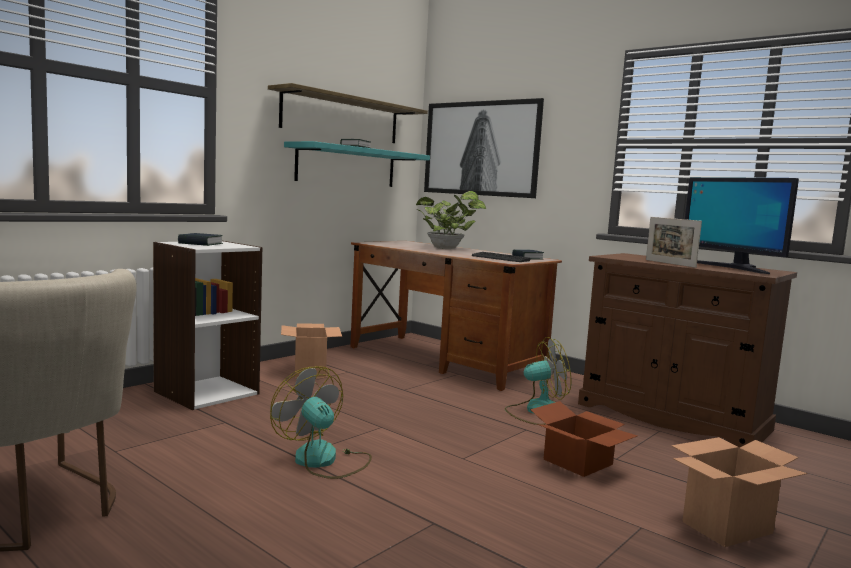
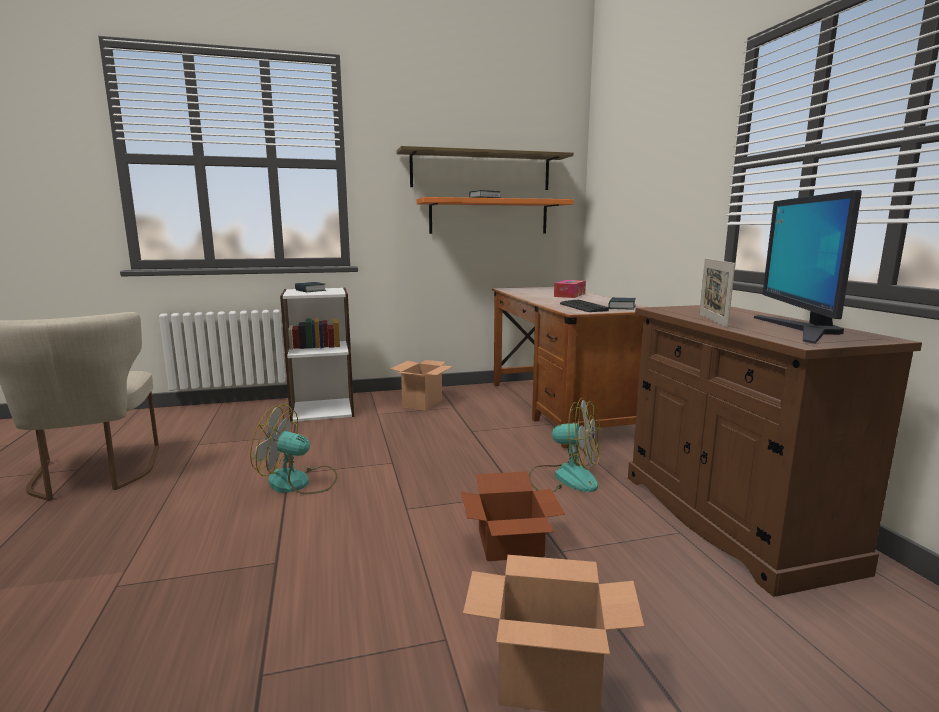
camera: 35 degrees right, 5 degrees up
(323, 461) = (299, 483): fan -> fan turned 75 degrees counterclockwise
(347, 166) = (489, 217): turquoise shelf -> orange shelf
(448, 248) = (569, 295): potted plant -> tissue box
(481, 148) = (624, 186): picture -> none

